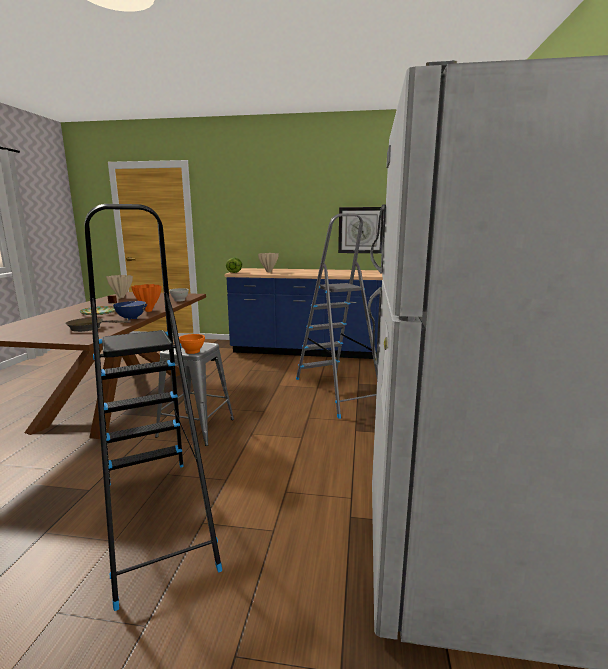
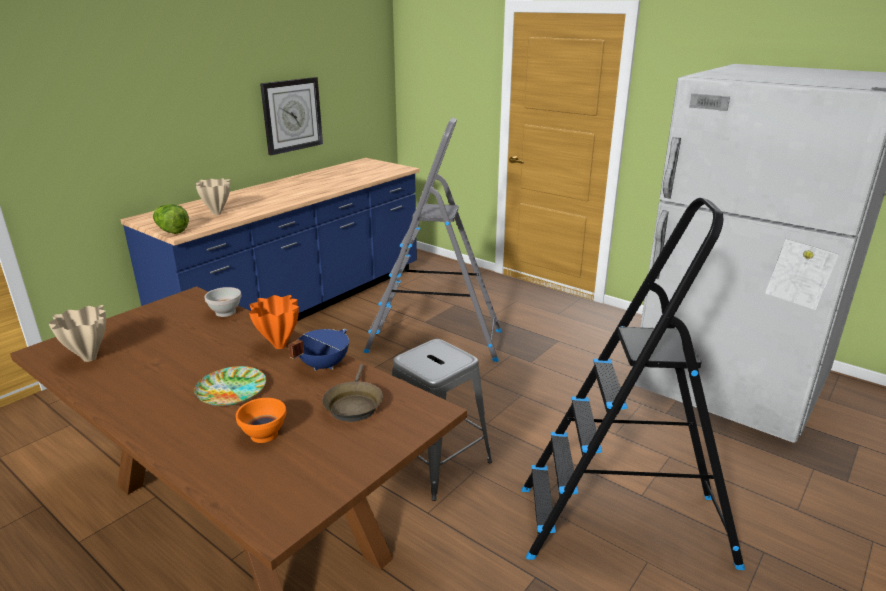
camera: 60 degrees left, 10 degrees up
(192, 351) = (458, 359): orange bowl -> orange bowl (263, 434)

